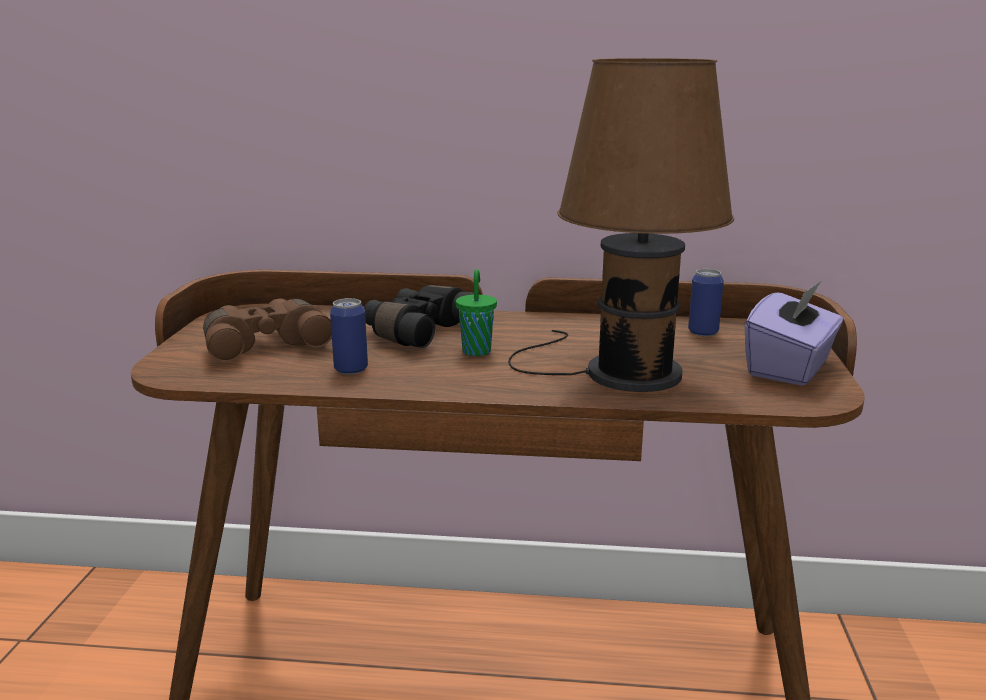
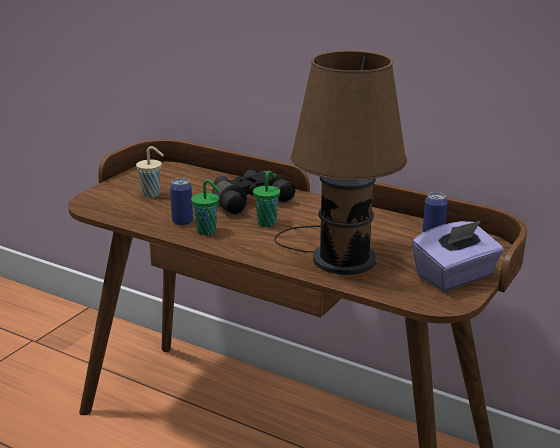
camera: 25 degrees right, 5 degrees up
(265, 344) = (152, 194): brown binoculars -> beige cup
(403, 375) = (207, 231): none -> green cup

